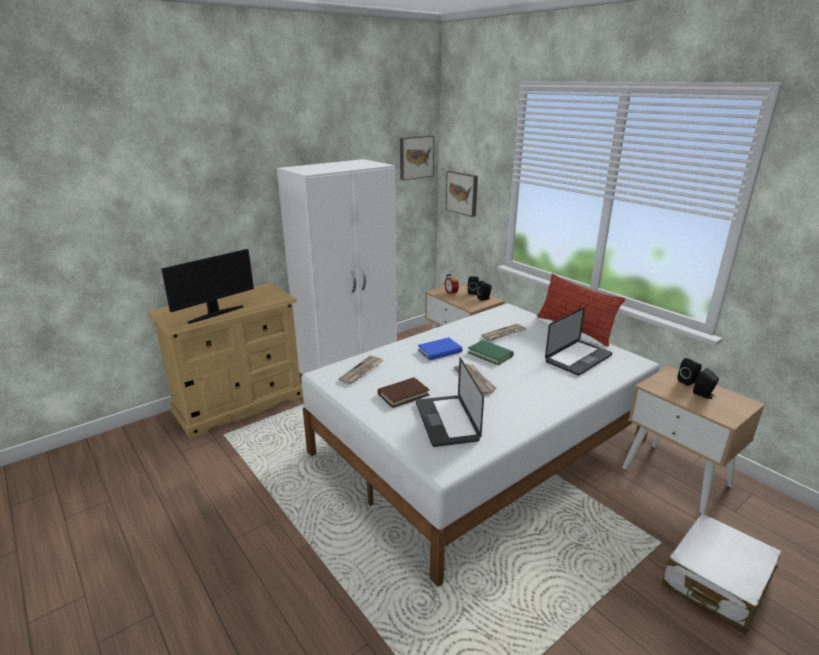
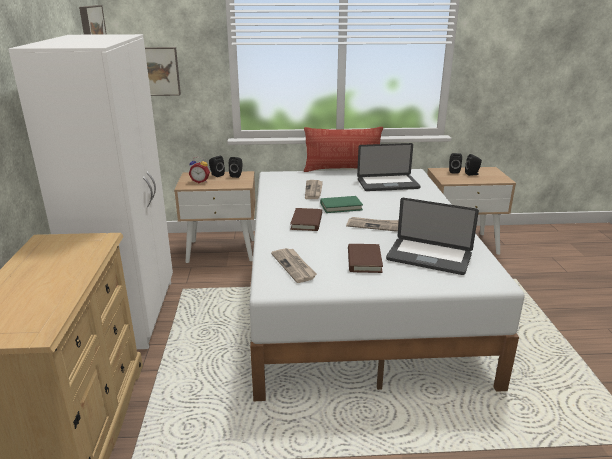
camera: 55 degrees left, 0 degrees up
(215, 314) = (63, 292): monitor -> none
(439, 351) = (306, 222): blue book -> brown book
(578, 358) = (388, 184): laptop -> laptop turned 90 degrees clockwise
(716, 582) = (557, 279): white suitcase -> none

